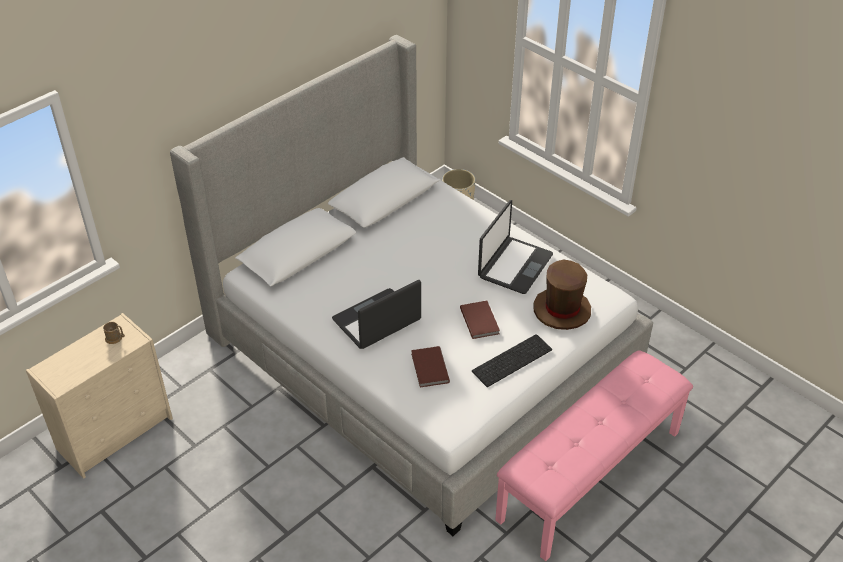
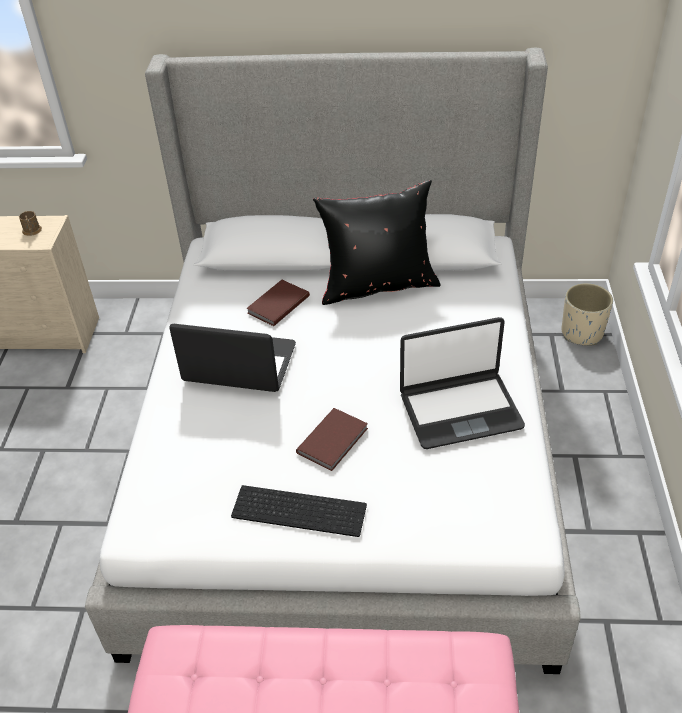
camera: 50 degrees right, 0 degrees up
(384, 232) = (377, 285): none -> black pillow
(429, 368) = (207, 449): brown book -> brown book (276, 304)
(561, 310) = (439, 500): brown hat -> none

